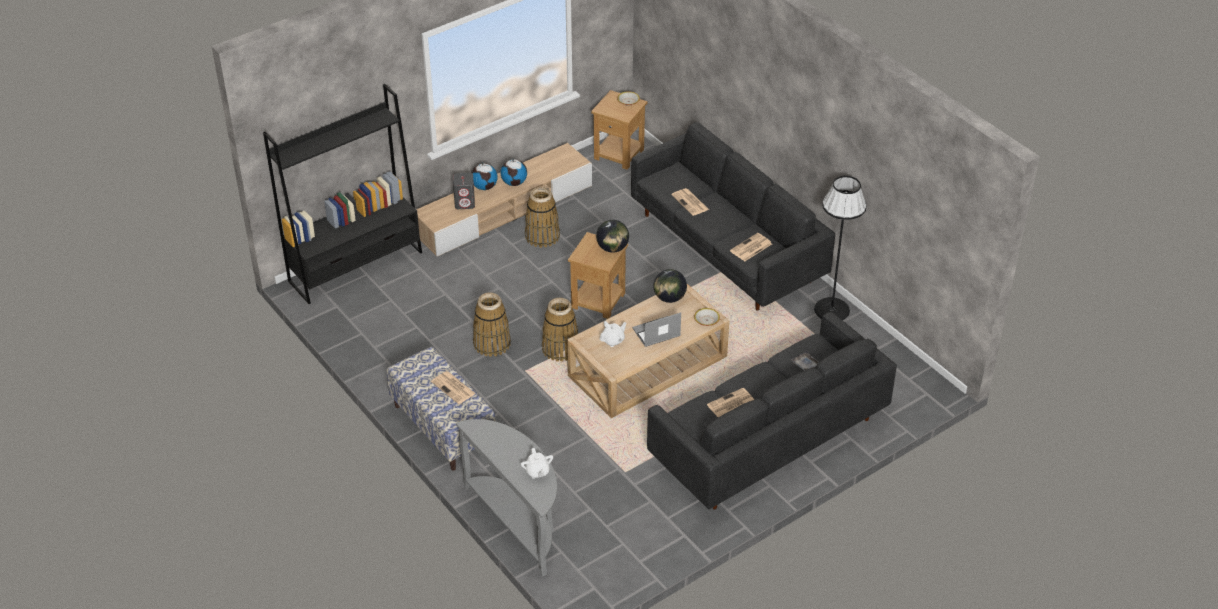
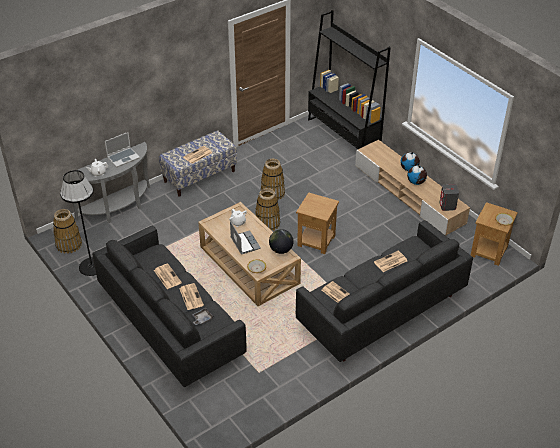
camera: 90 degrees right, 0 degrees up
(465, 203) = (390, 161): grey speaker -> grey speaker (447, 206)
(498, 445) = (123, 157): none -> laptop
(542, 236) = (383, 213): basket -> basket (68, 244)
(612, 248) = (321, 213): globe -> none
(767, 378) = (191, 296): none -> newspaper
(832, 309) = (311, 372): black floor lamp -> black floor lamp (91, 266)

